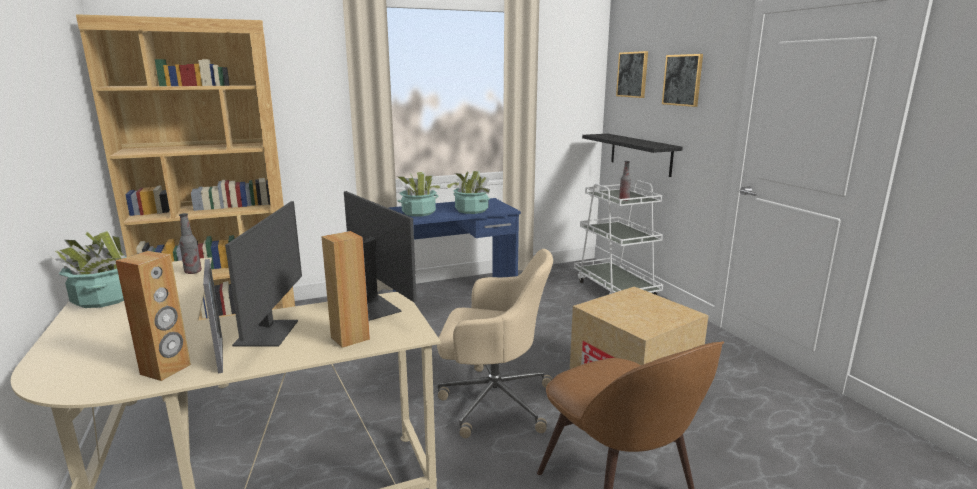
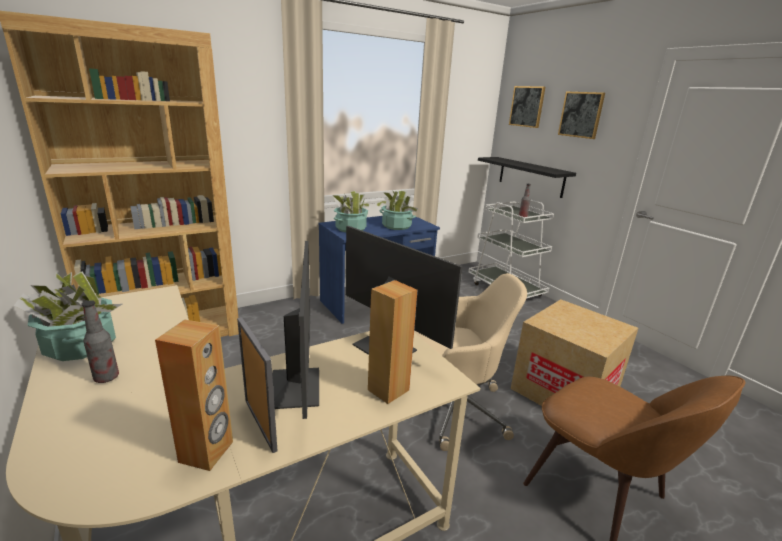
camera: 10 degrees left, 5 degrees up
(193, 272) = (167, 305): bottle -> bottle (106, 377)

